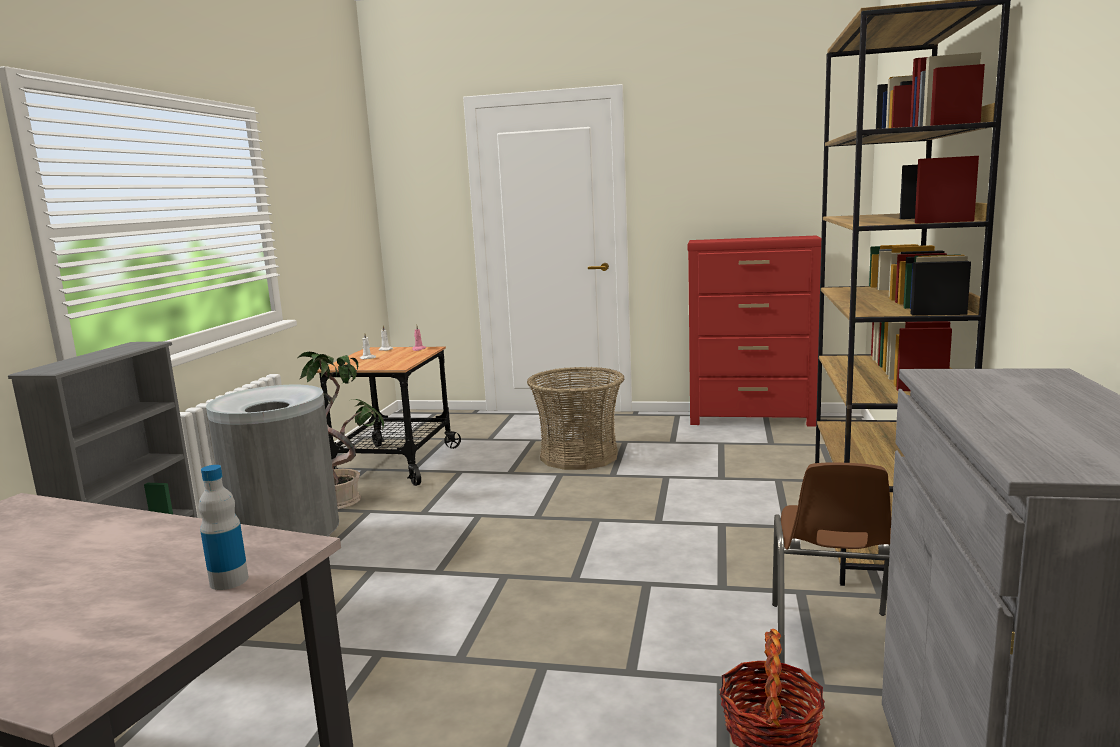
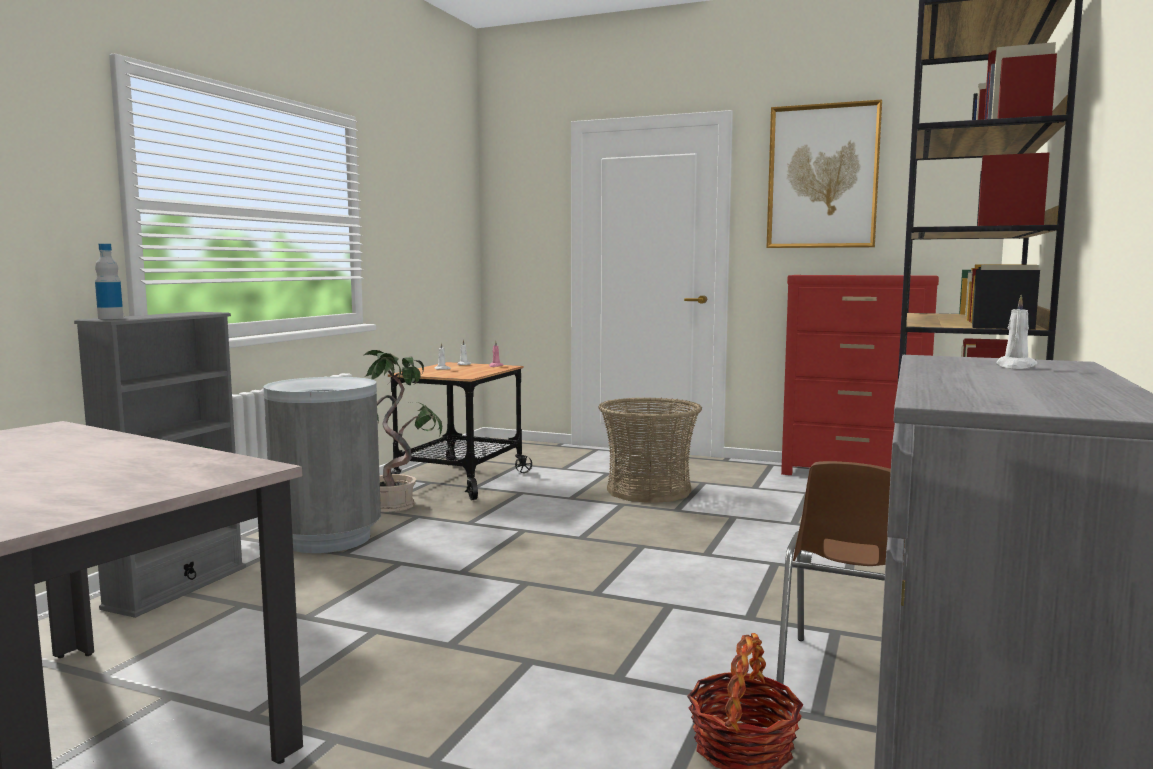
camera: 10 degrees right, 5 degrees down
(229, 580) = (184, 481): bottle -> bottle (110, 318)
(710, 147) = (822, 177): none -> picture
(1020, 386) = (1015, 366): none -> white candle

